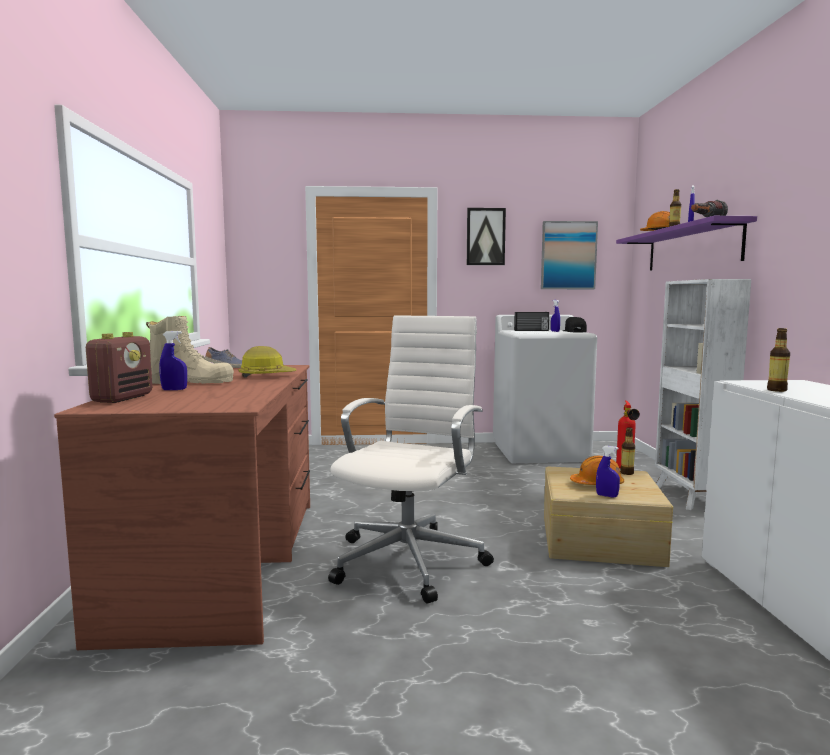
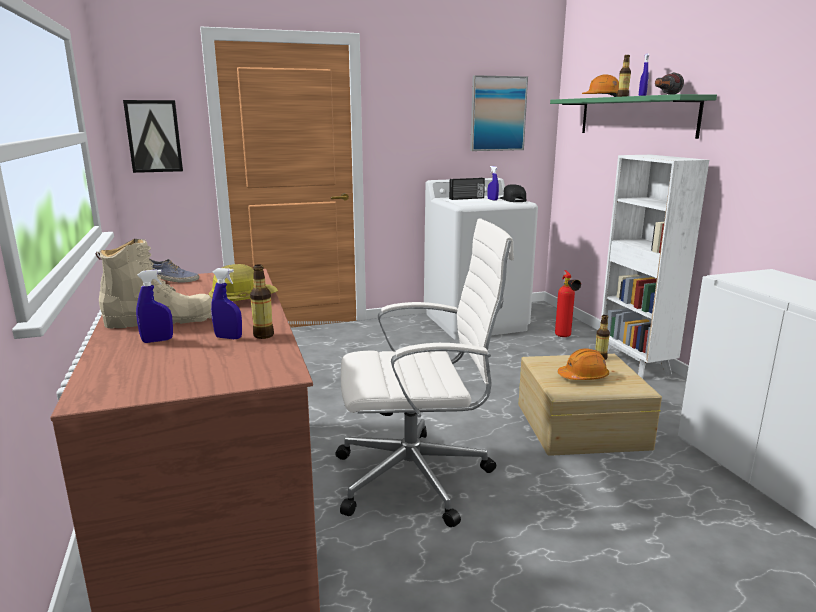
camera: 15 degrees left, 10 degrees up
(122, 398) = (110, 369): radio -> none
(411, 559) = (417, 477): white office chair -> white office chair turned 75 degrees clockwise
(485, 237) = (413, 92): picture -> picture (154, 136)
(607, 496) = (600, 390): blue spray bottle -> blue spray bottle (228, 338)
(691, 248) = (635, 116): purple shelf -> green shelf
(776, 390) = (772, 291): bottle -> bottle (263, 335)

